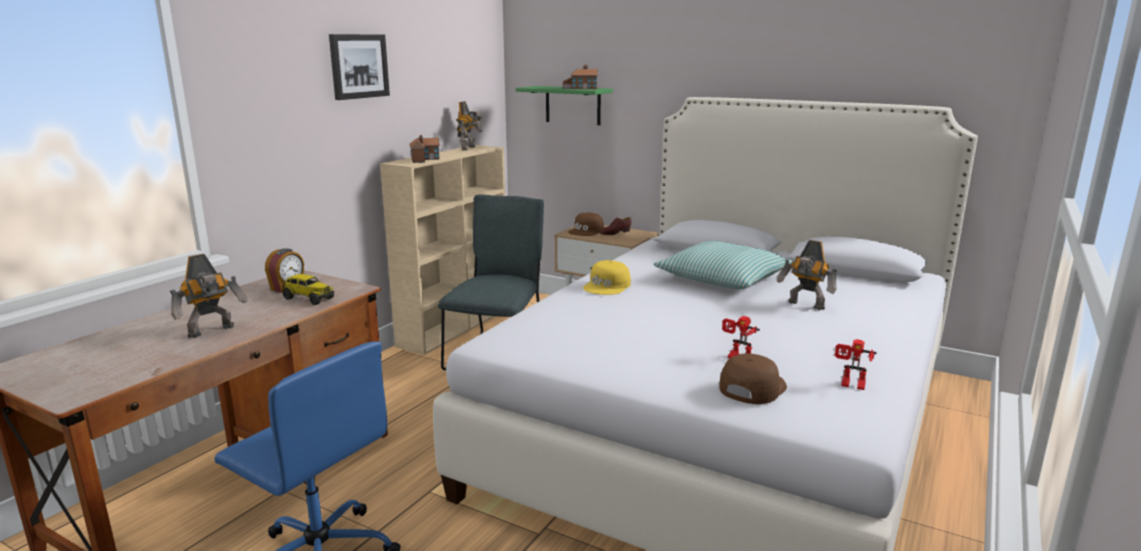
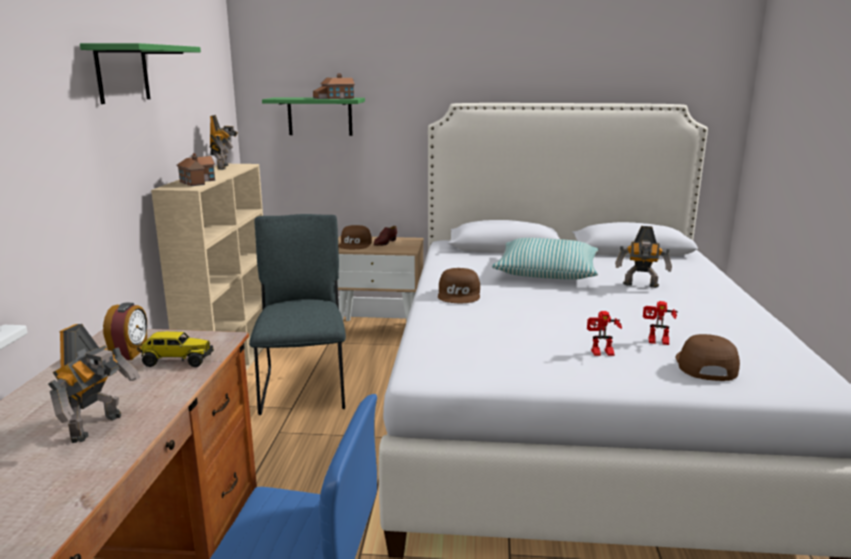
camera: 25 degrees left, 0 degrees up
(358, 66) = (122, 73): picture -> green shelf
(607, 286) = (460, 294): yellow cap -> brown cap
(851, 386) = (767, 348): toy robot -> toy robot (601, 354)

